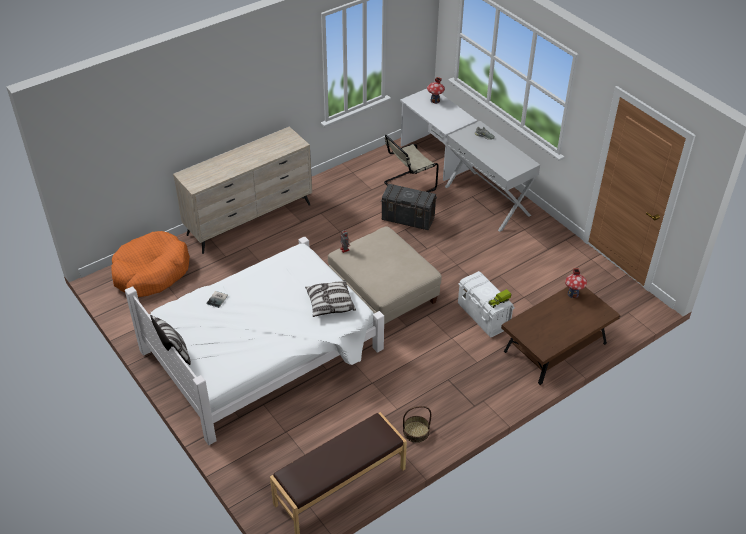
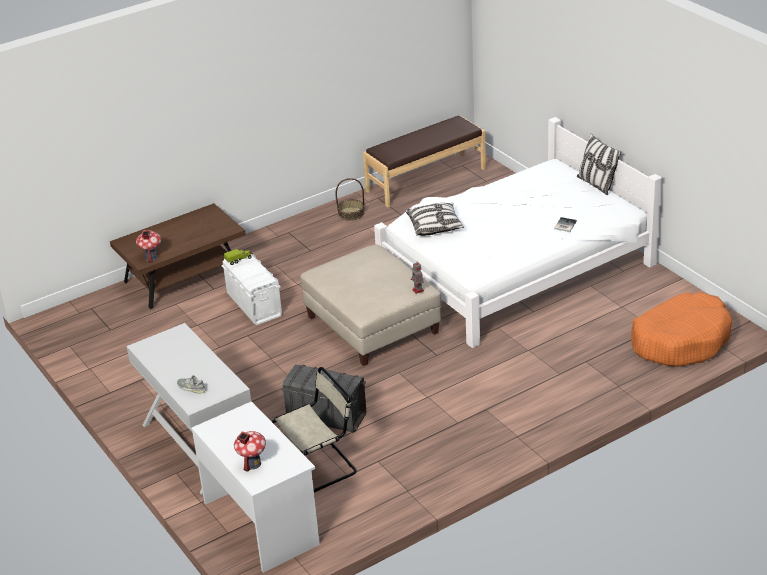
camera: 175 degrees left, 10 degrees down
(250, 220) = (563, 410): beige dresser -> none

